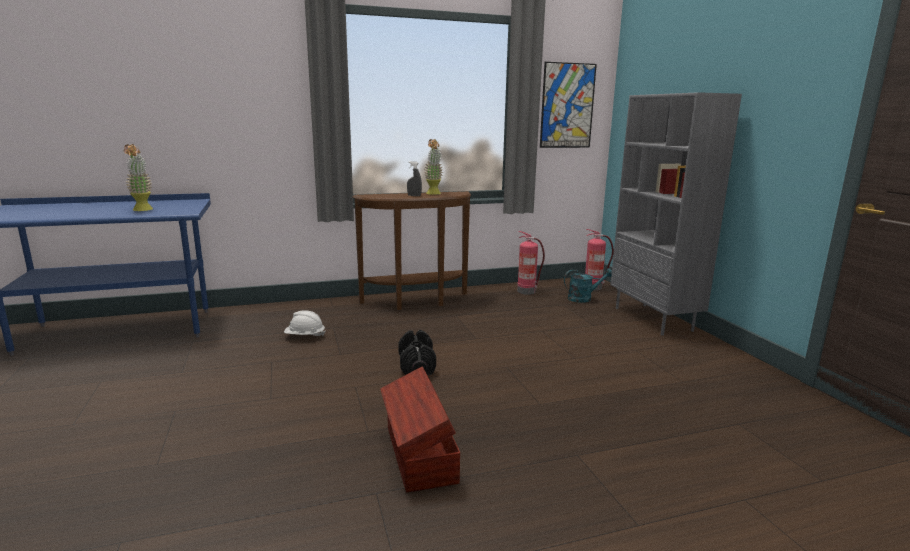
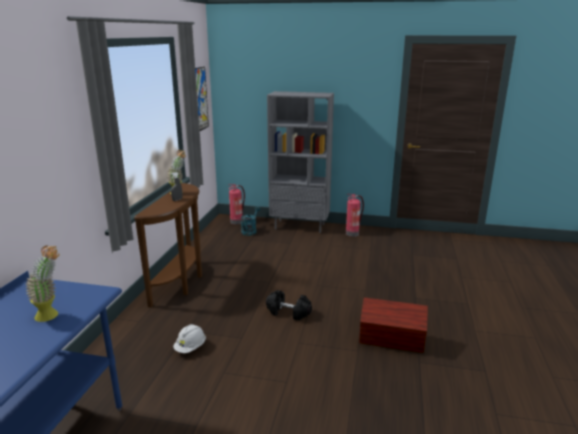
camera: 60 degrees left, 5 degrees up
(527, 291) = (216, 241): fire extinguisher -> fire extinguisher (352, 233)

